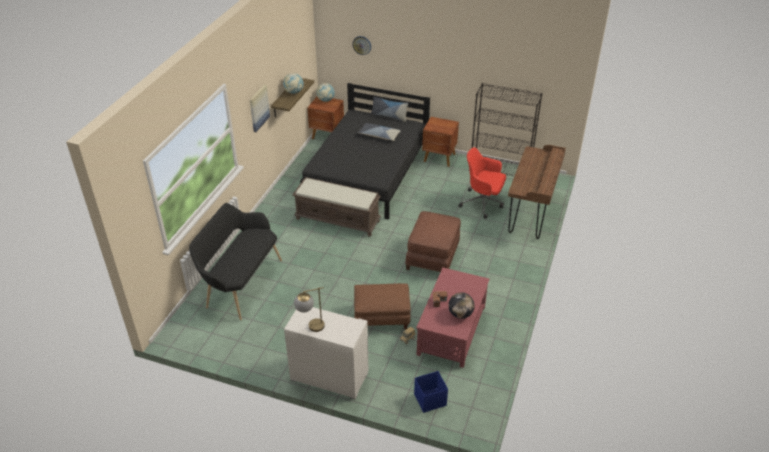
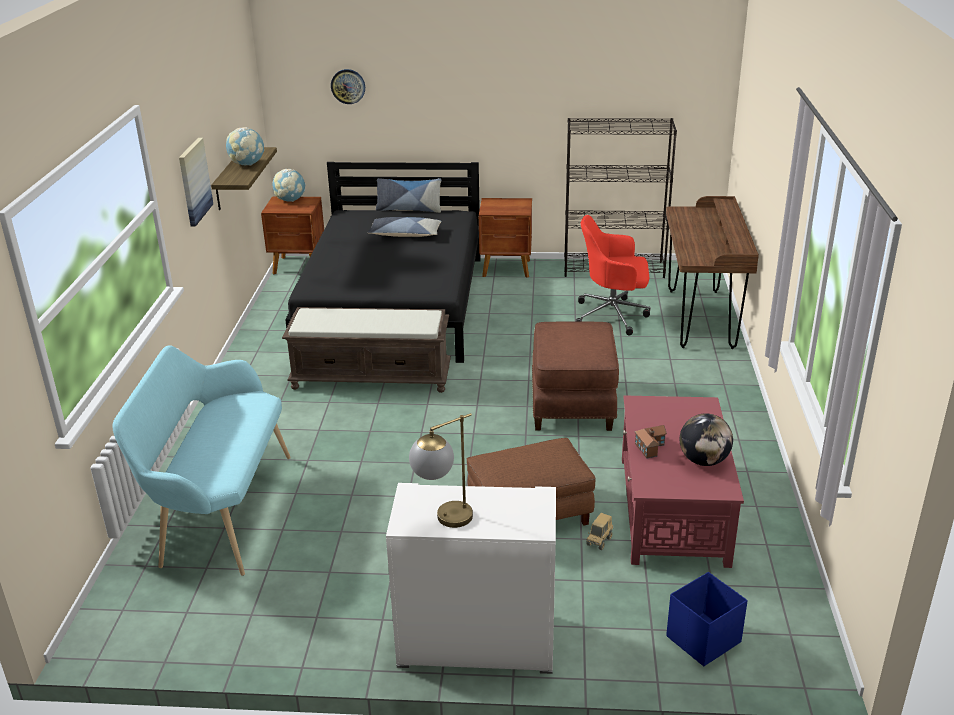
camera: 15 degrees left, 10 degrees down
(240, 283) = (219, 511): black bench -> turquoise bench

